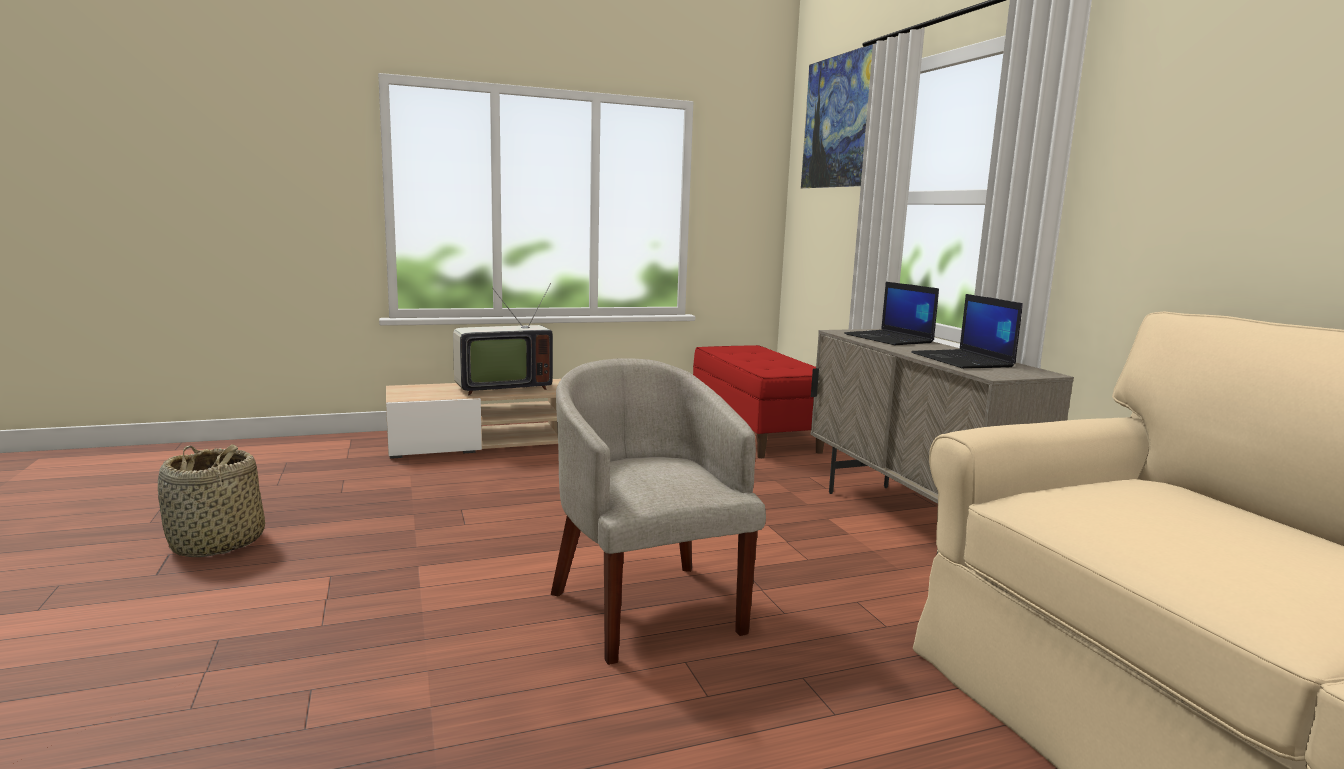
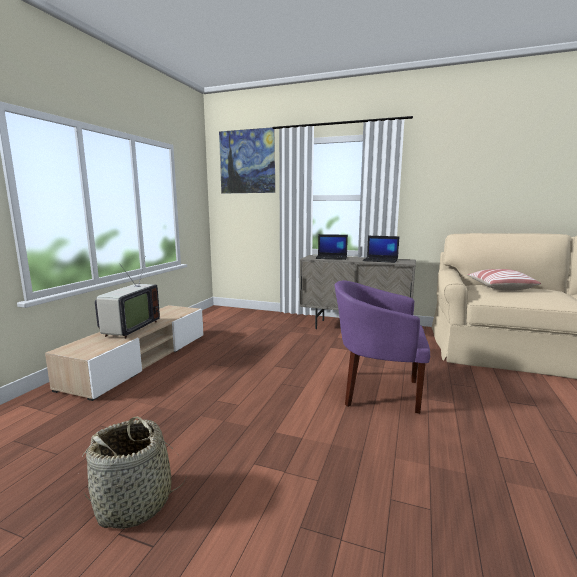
camera: 50 degrees left, 0 degrees up
(646, 606) = (377, 391): beige armchair -> purple armchair
(756, 433) = (235, 317): red bench -> none
(1172, 504) = (500, 288): none -> pillow

